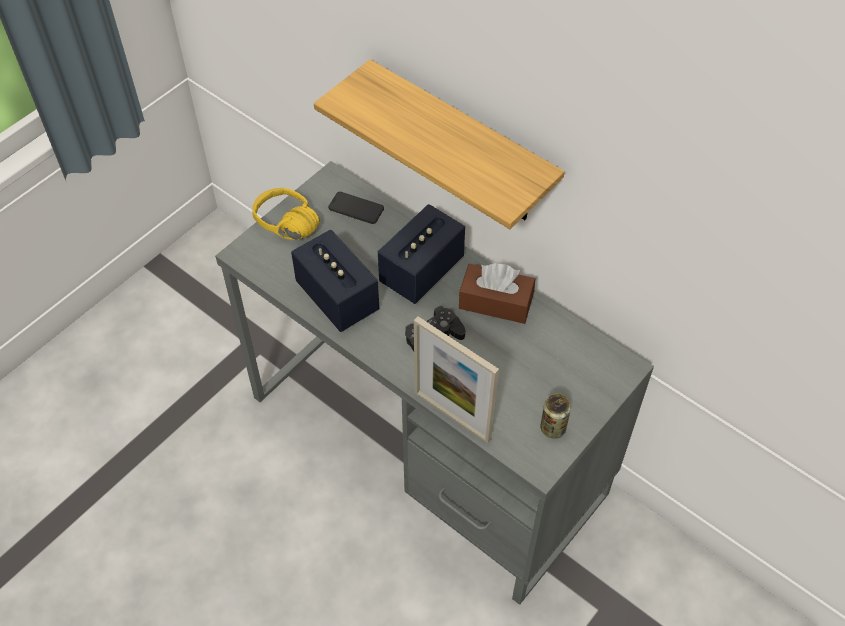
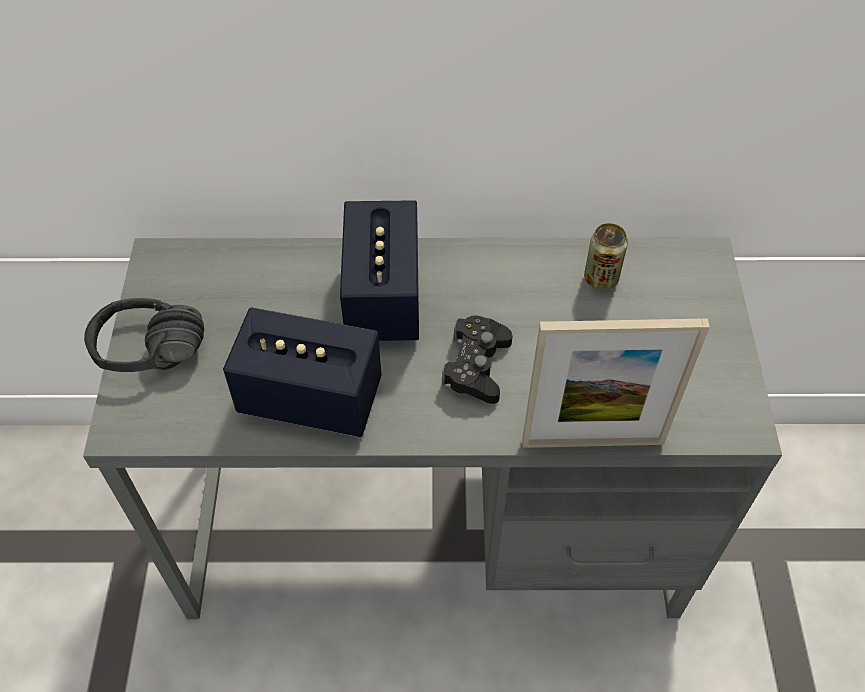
camera: 40 degrees left, 0 degrees up
(280, 230) = (148, 363): yellow headphones -> black headphones
(356, 208) = (226, 275): phone -> none
(461, 146) = (366, 87): shelf -> none
(495, 302) = (503, 278): brown tissue box -> none
(553, 428) = (709, 374): can -> can (601, 278)

